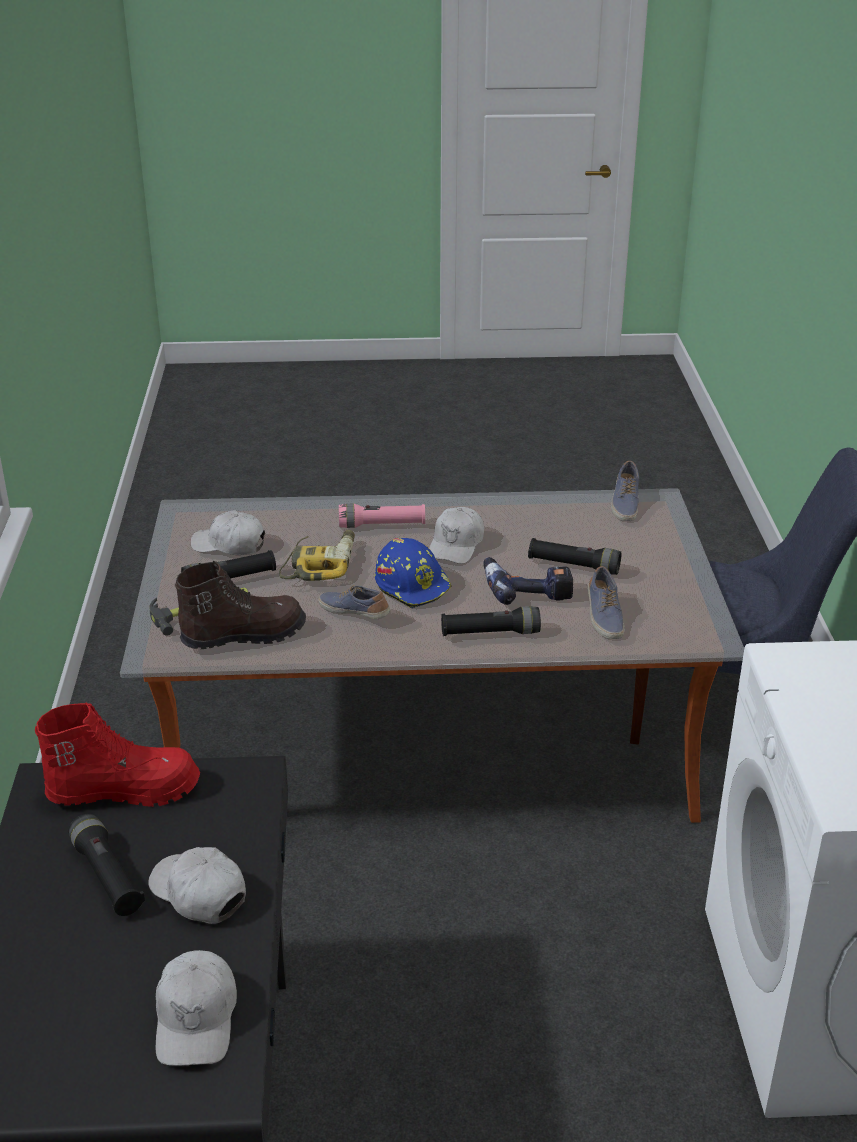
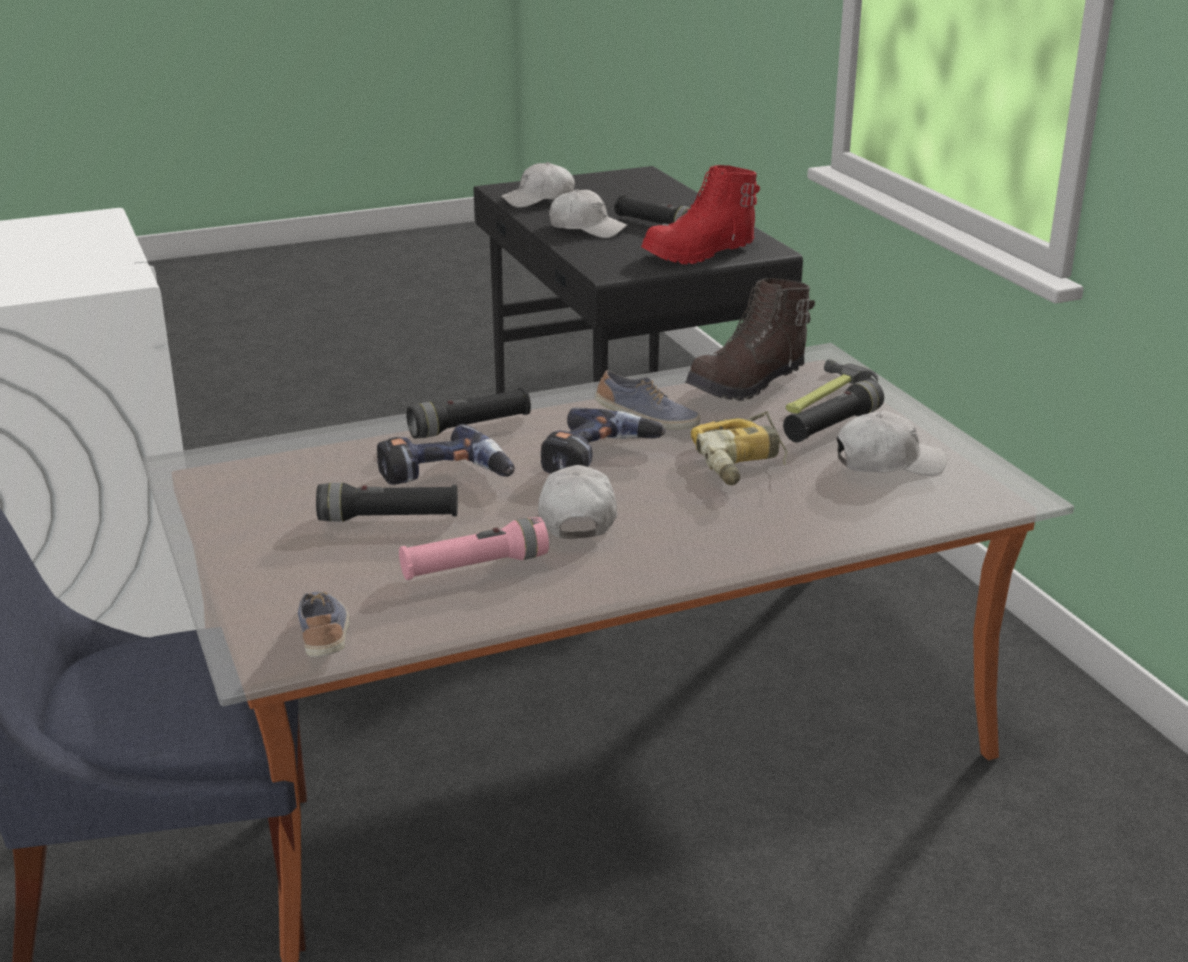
camera: 160 degrees right, 5 degrees down
(196, 1019) = (539, 199): white cap -> white cap turned 90 degrees counterclockwise
(382, 525) = (709, 525): pink flashlight -> pink flashlight (475, 566)
(413, 585) = (599, 458): blue hard hat -> power drill
(603, 616) = (332, 465): shoe -> none

